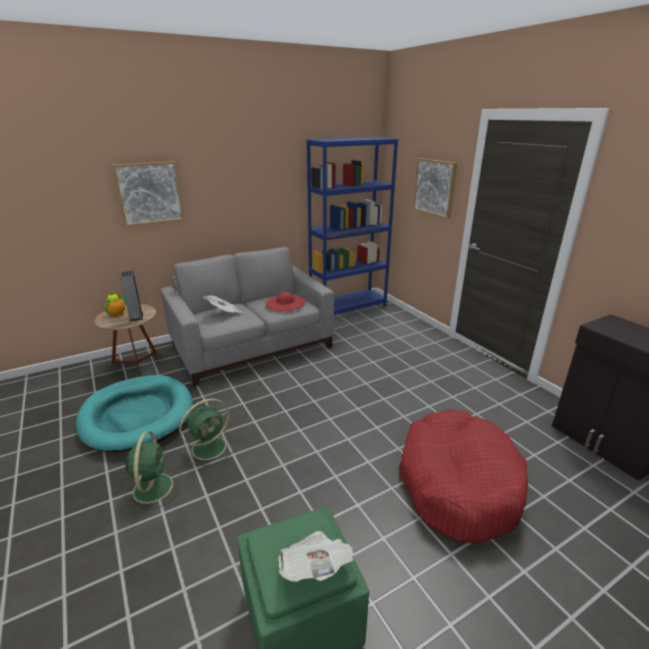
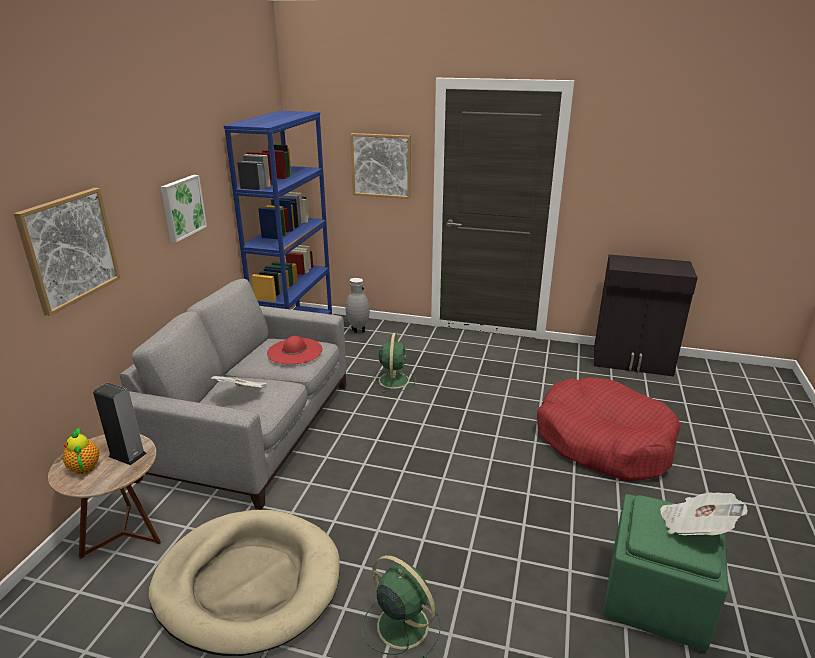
camera: 45 degrees left, 0 degrees up
(137, 415) = (248, 583): turquoise dog bed -> beige dog bed
(210, 447) = (391, 550): green fan -> green fan (394, 379)
(252, 189) = (182, 207): none -> picture
(391, 318) = (358, 331): none -> grey vase

